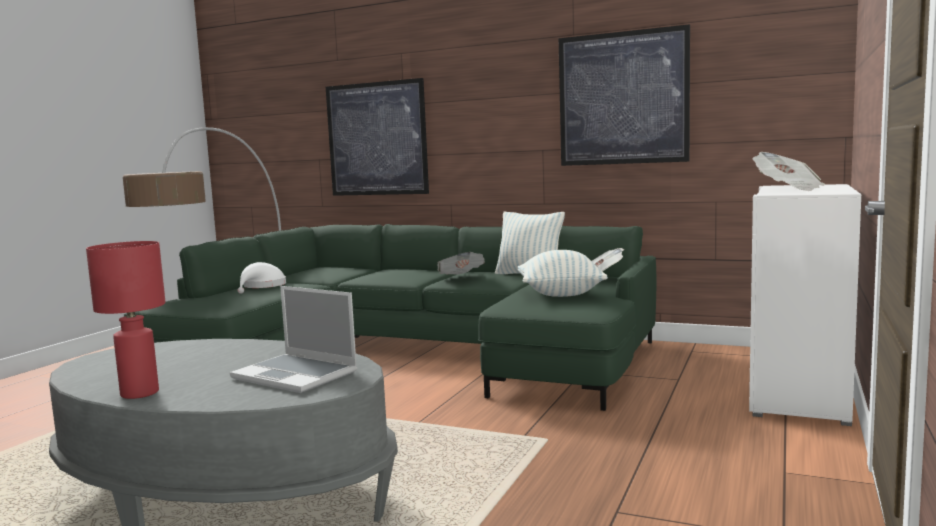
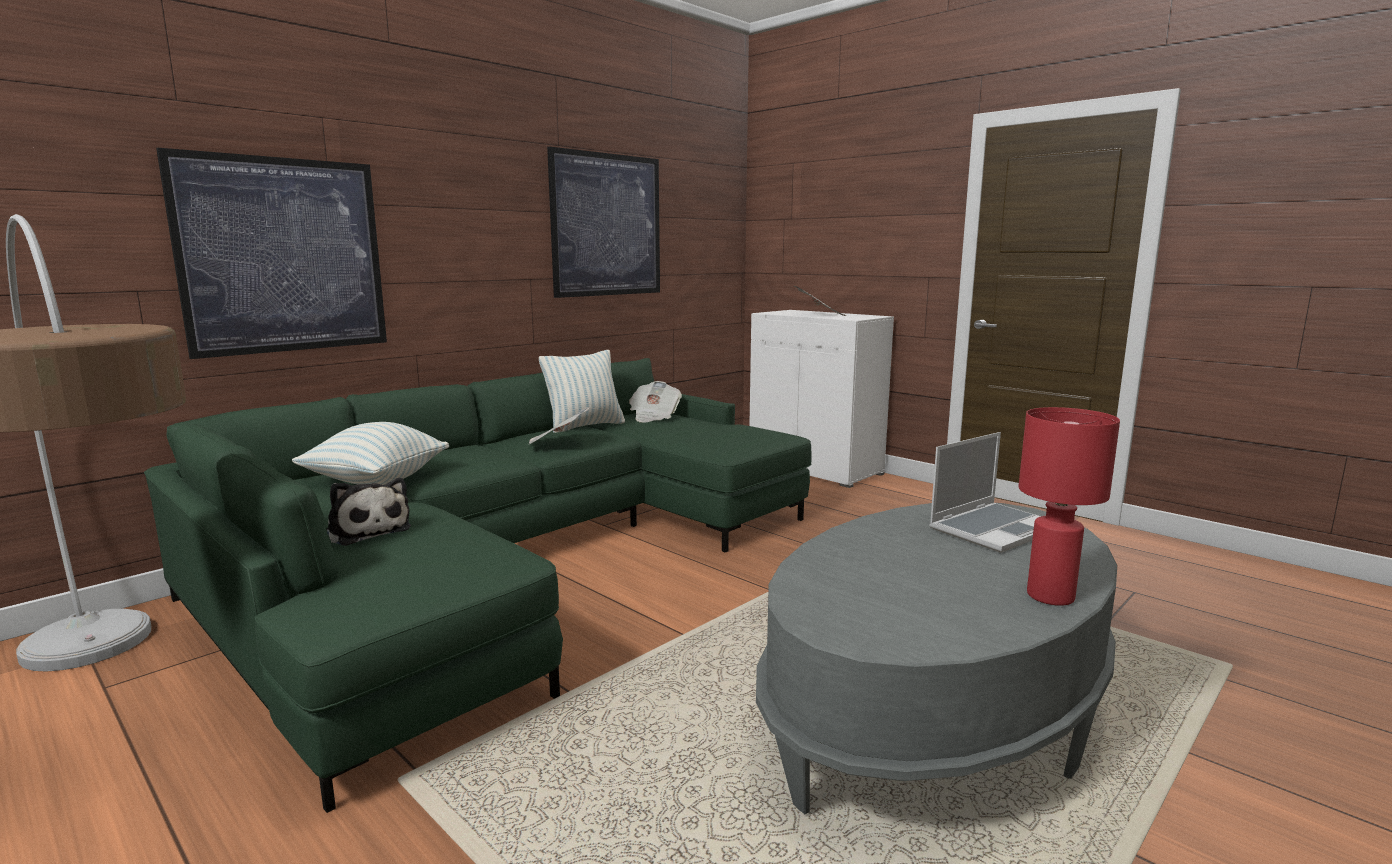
camera: 70 degrees left, 5 degrees up
(262, 287) = (367, 530): white hat -> plush toy
(560, 294) = (700, 432): pillow -> pillow (376, 481)

